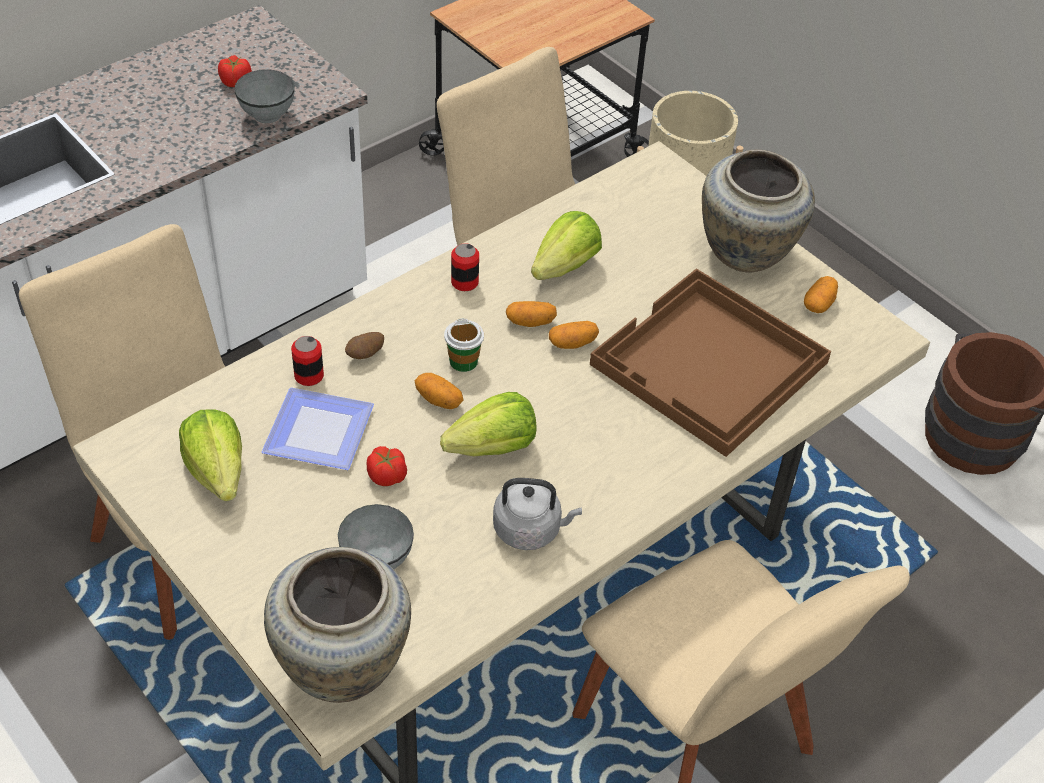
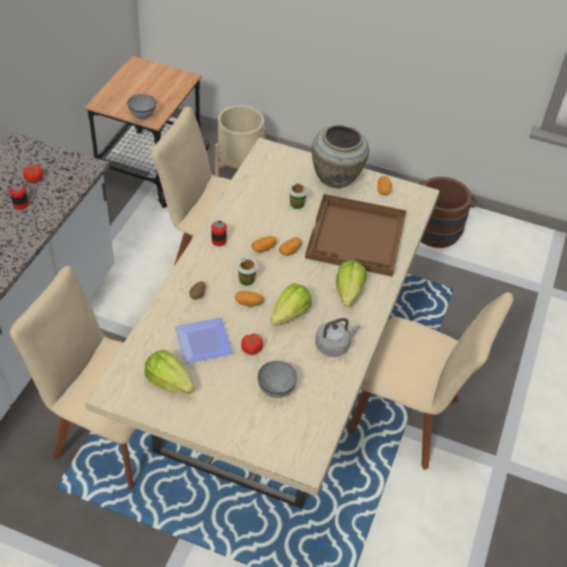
camera: 30 degrees left, 0 degrees up
(267, 114) = (65, 190): grey bowl -> grey bowl (142, 115)
(309, 376) = (178, 317): can -> can (21, 205)
(344, 665) = (297, 444): beige vase -> none
(565, 266) = (260, 215): lettuce -> lettuce (349, 292)
(642, 270) = (296, 204): none -> cup

